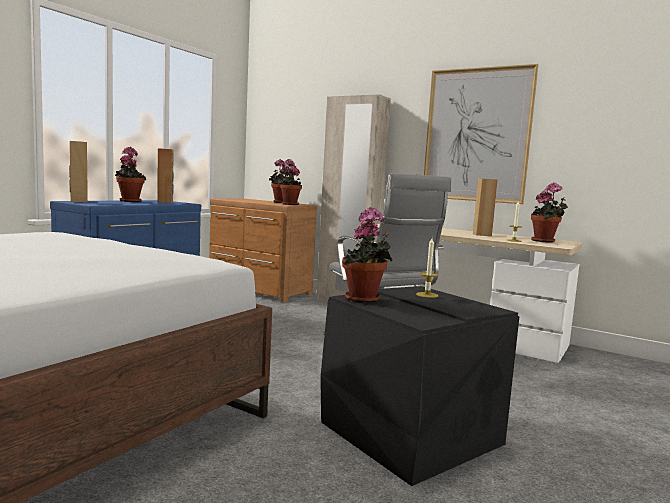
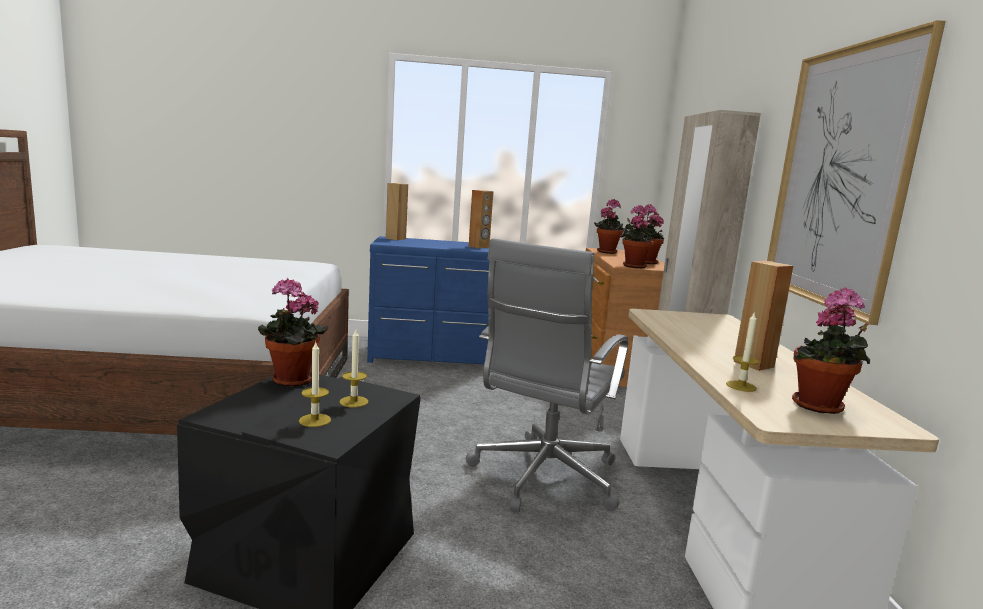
camera: 55 degrees right, 5 degrees up
(129, 201) = (448, 242): potted plant -> potted plant (607, 252)
(456, 305) = (315, 420): none -> candle

